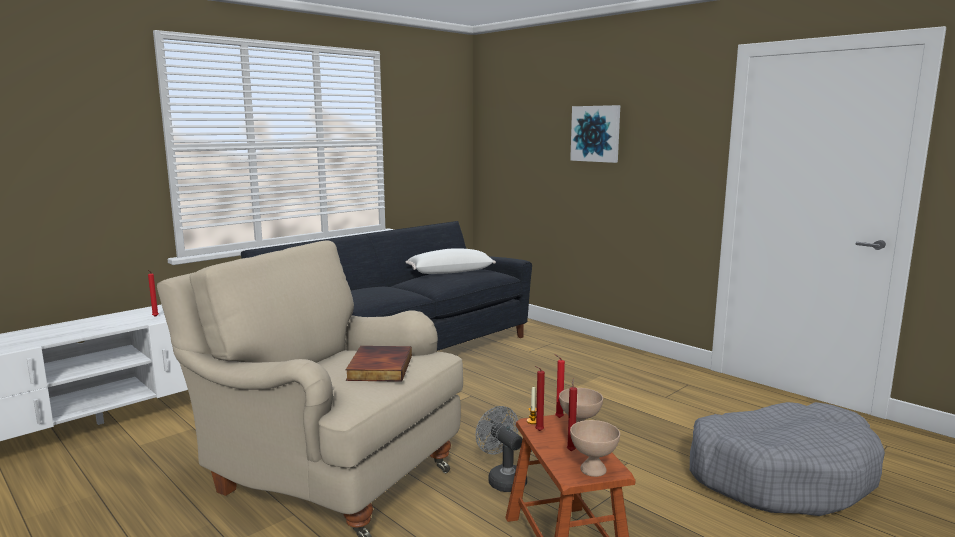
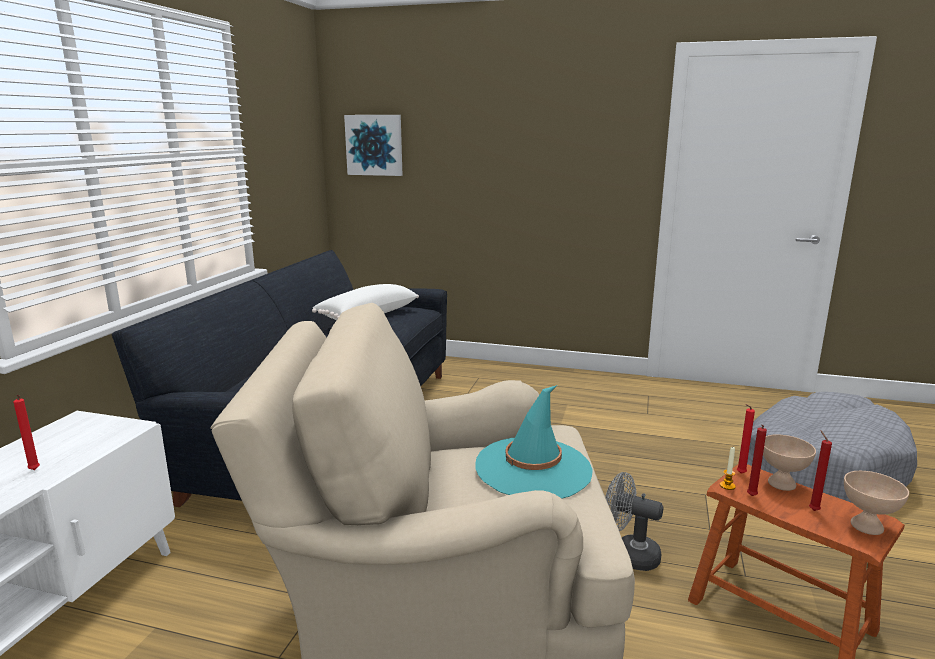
camera: 30 degrees left, 5 degrees up
(378, 367) = (533, 468): book -> turquoise hat
(596, 133) = (504, 137): picture -> picture (374, 145)

